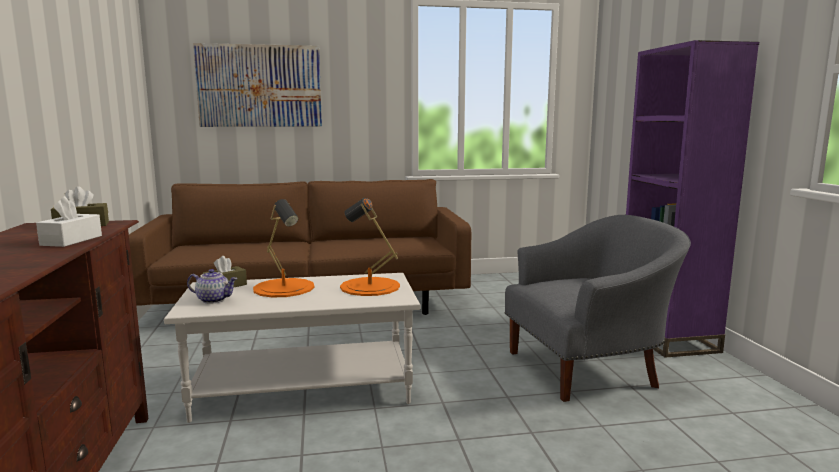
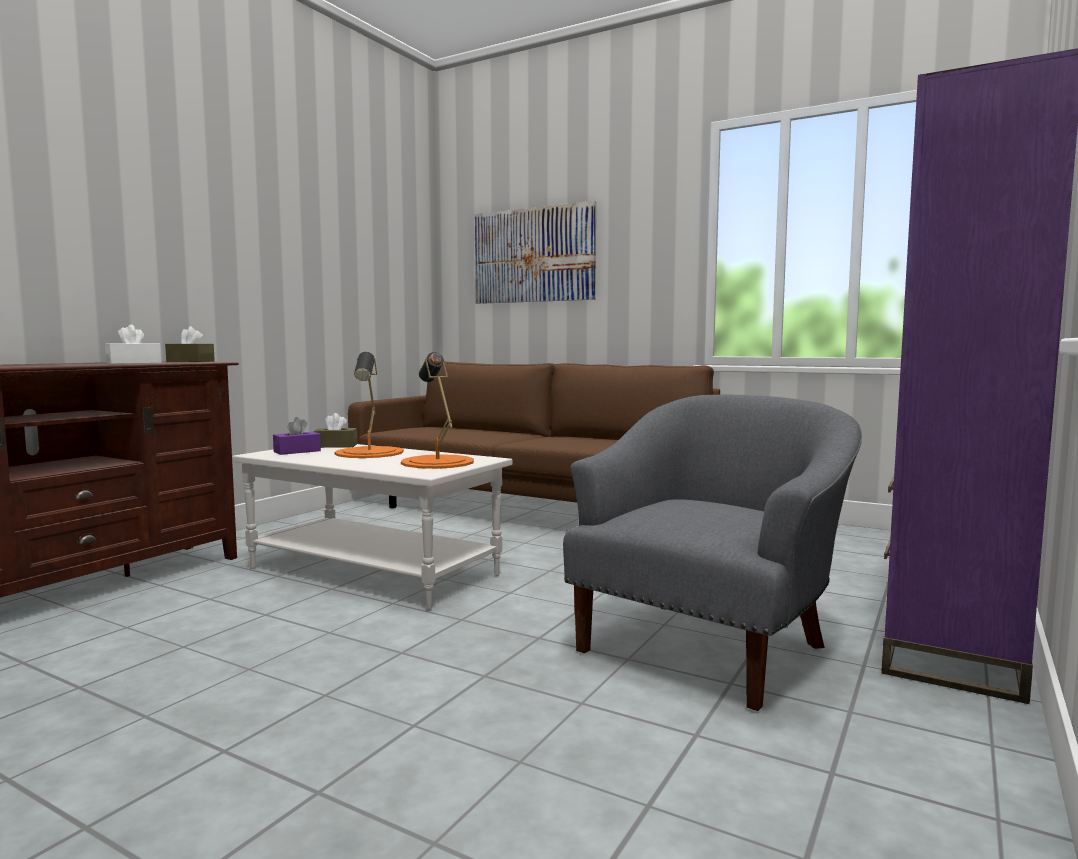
camera: 40 degrees right, 5 degrees down
(214, 300) = (297, 451): teapot -> purple tissue box
(587, 369) = (709, 647): grey armchair -> grey armchair turned 75 degrees counterclockwise

